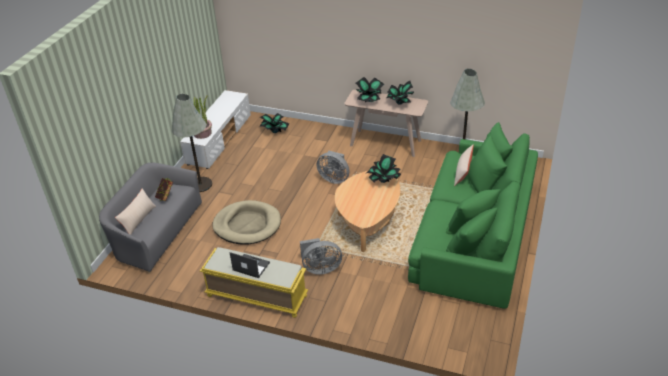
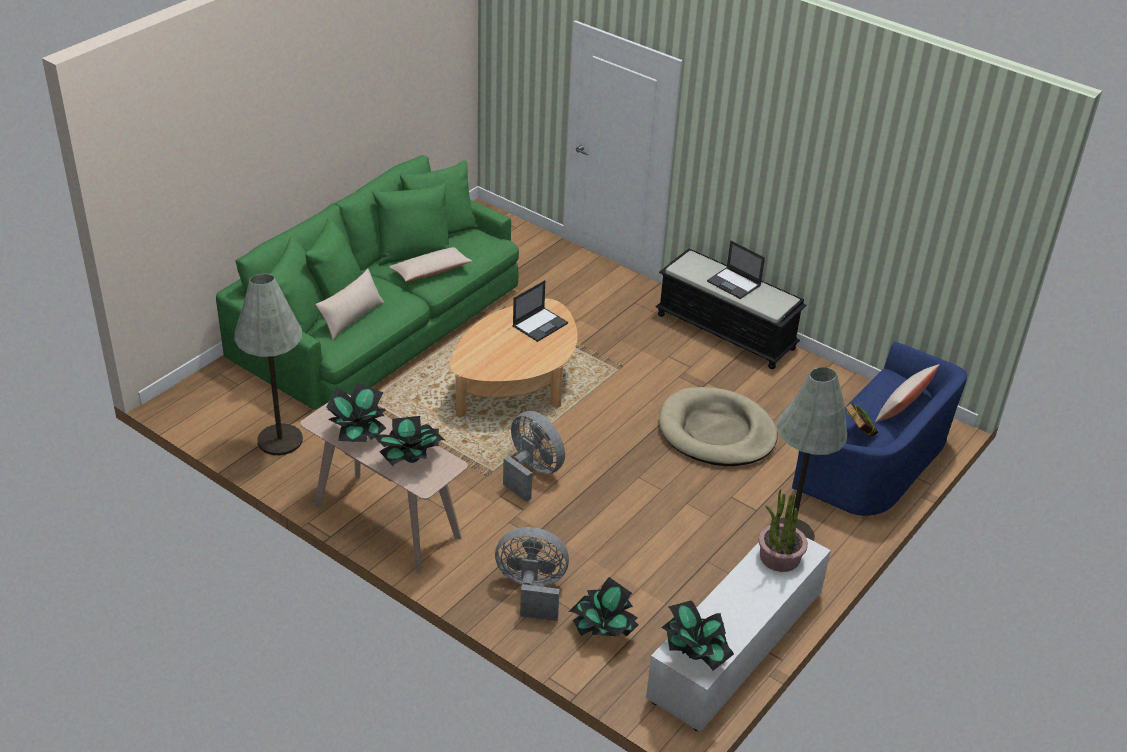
camera: 165 degrees left, 0 degrees up
(156, 232) = (875, 462): grey sofa -> blue sofa
(256, 296) = (727, 331): yellow bench -> black bench
(320, 268) = (624, 340): grey fan -> grey fan (532, 590)
(361, 208) = (540, 324): none -> laptop
(383, 180) = (478, 356): potted plant -> potted plant (694, 653)
(446, 214) = (430, 271): none -> beige pillow

